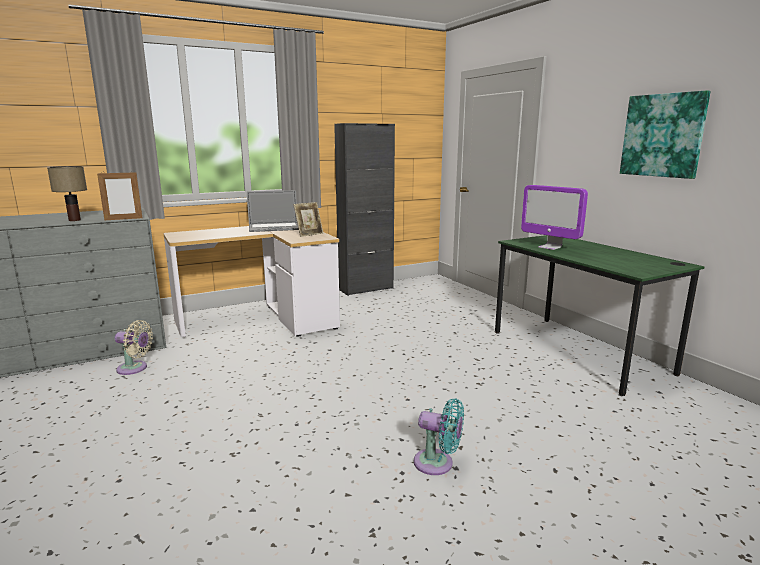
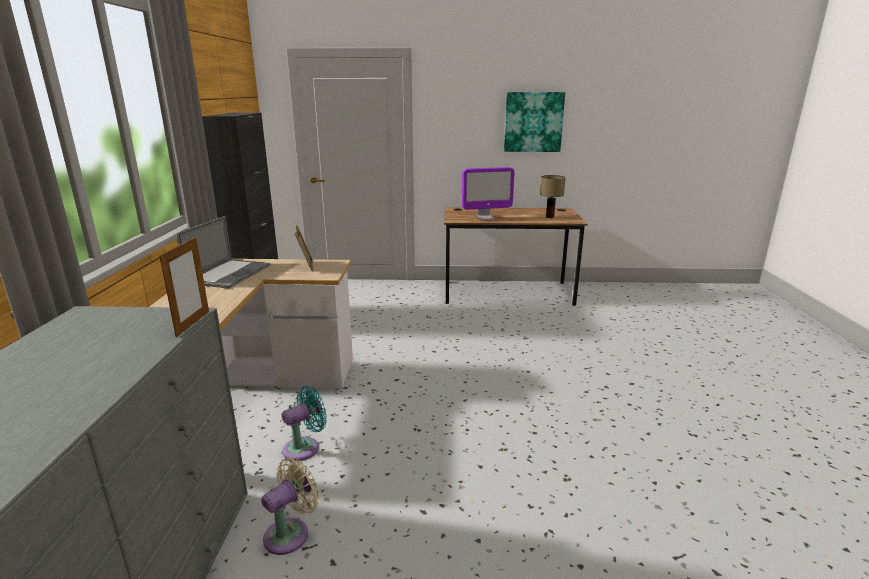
camera: 60 degrees left, 5 degrees up
(74, 220) = (120, 361): table lamp -> table lamp (550, 217)
(437, 463) = (624, 388): turquoise fan -> turquoise fan (305, 447)
(578, 351) = (507, 292): green desk -> brown desk

